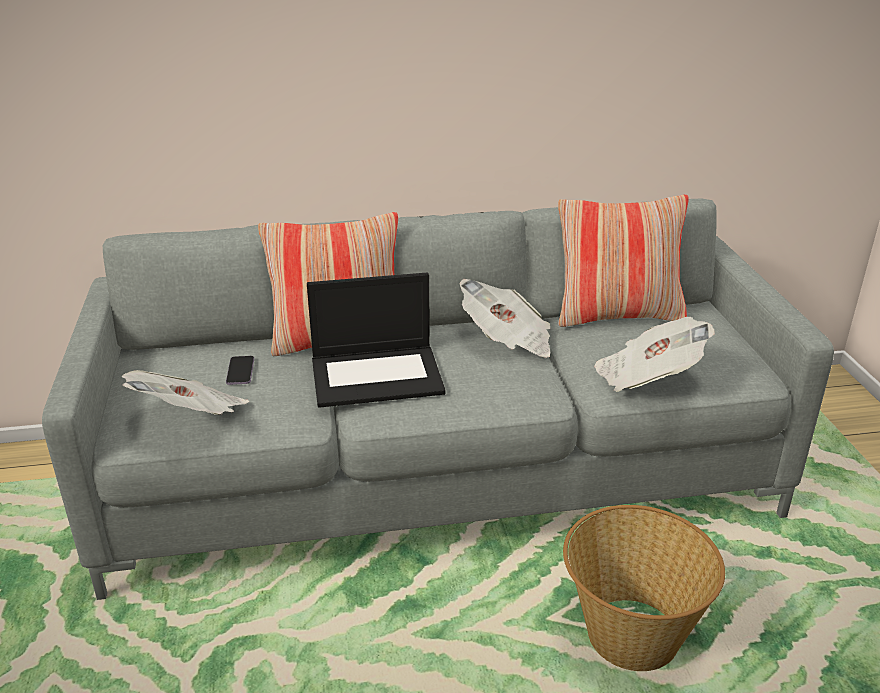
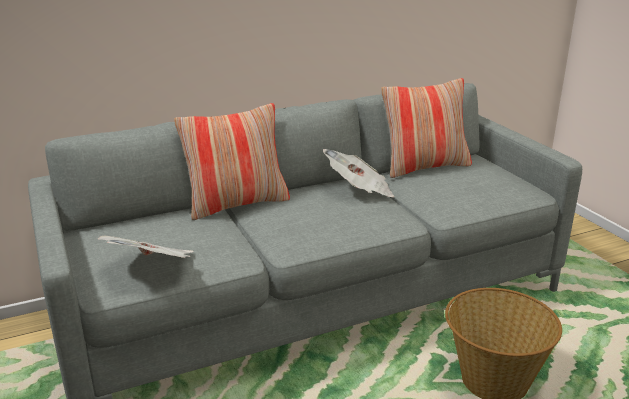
camera: 15 degrees left, 5 degrees down
(240, 372) = (174, 233): phone -> none
(378, 375) = (281, 222): laptop -> none
(647, 377) = (467, 201): newspaper -> none

